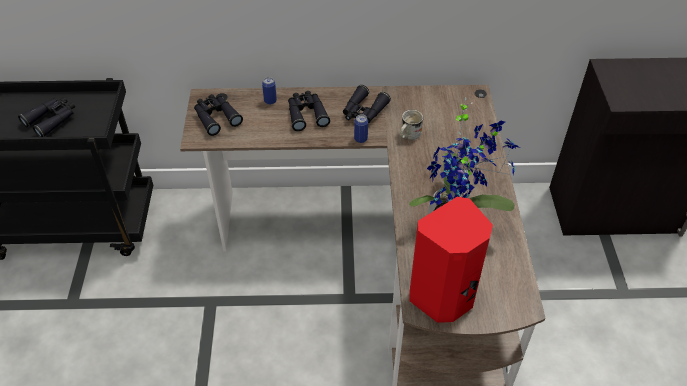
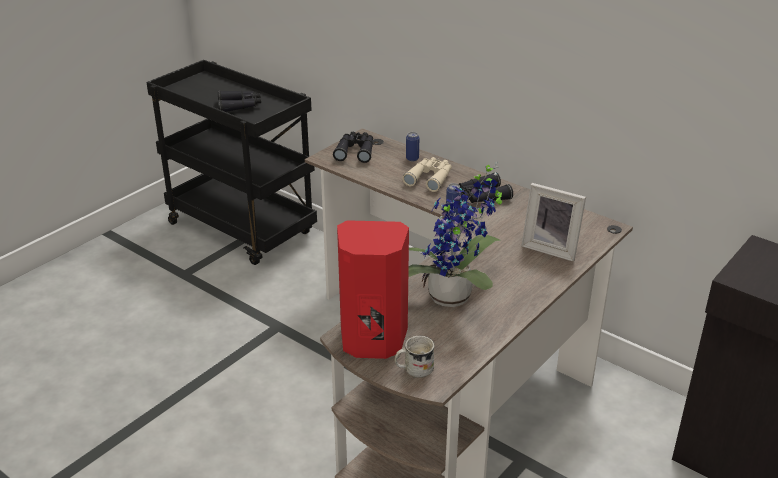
camera: 40 degrees right, 15 degrees down
(306, 114) = (430, 178): black binoculars -> beige binoculars
(408, 135) = (498, 228): white mug -> white mug (413, 369)
(461, 134) = (551, 248): none -> picture frame

